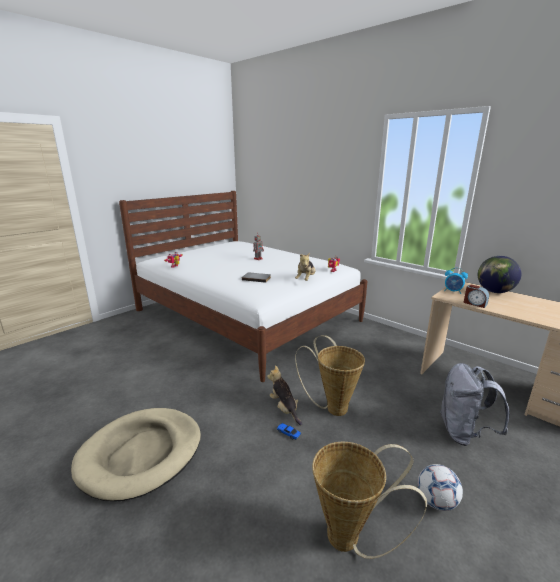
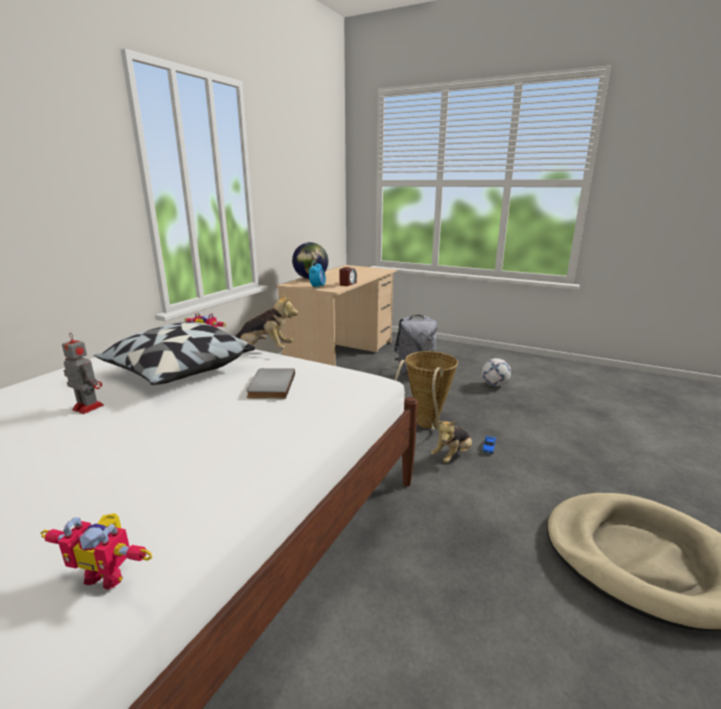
camera: 105 degrees left, 0 degrees up
(283, 266) = (178, 372): none -> pillow
(351, 538) = (558, 411): basket -> none

